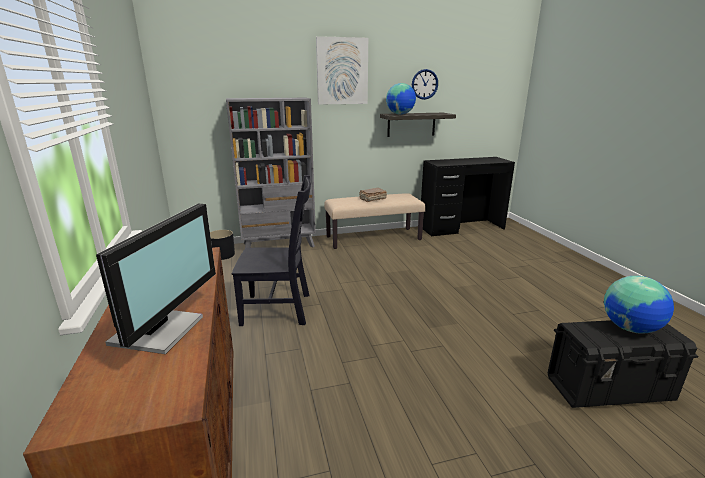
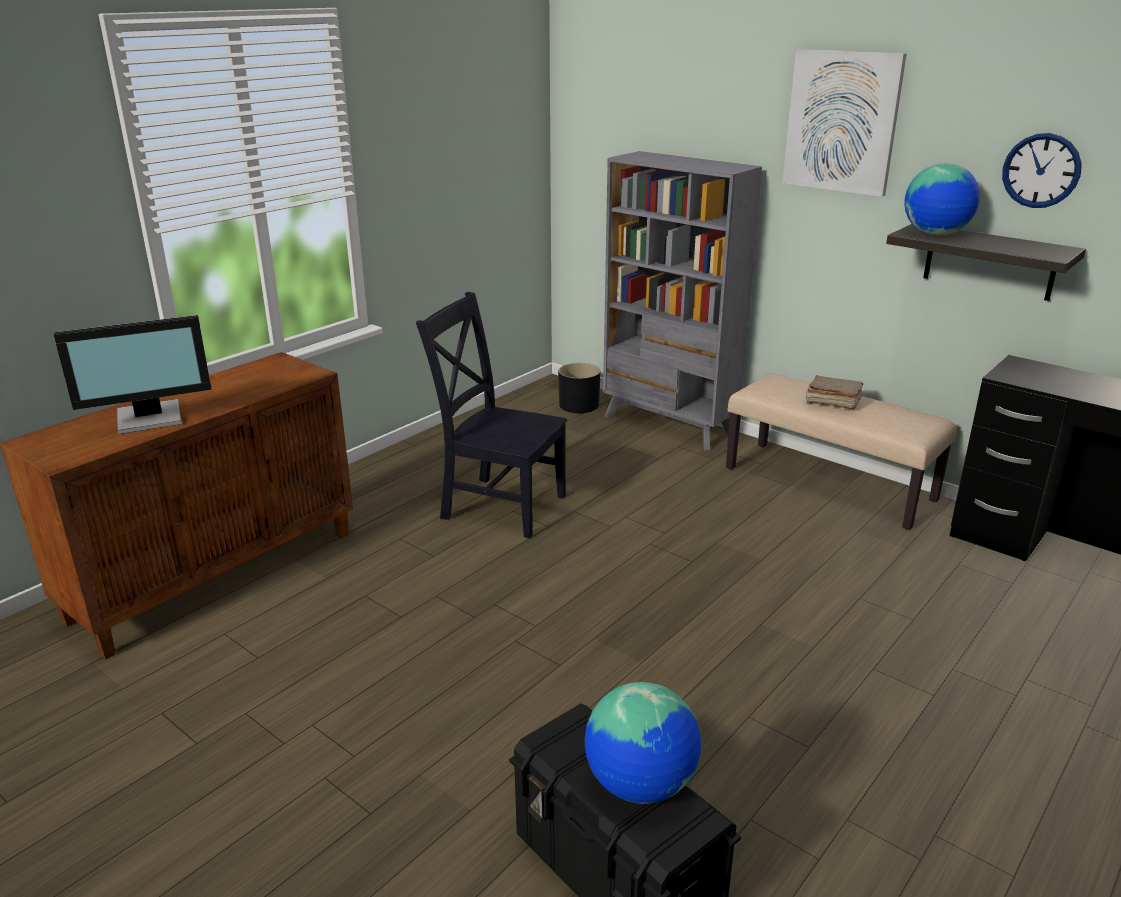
camera: 55 degrees right, 5 degrees up
(280, 309) = (499, 505): black chair -> black chair turned 150 degrees clockwise

